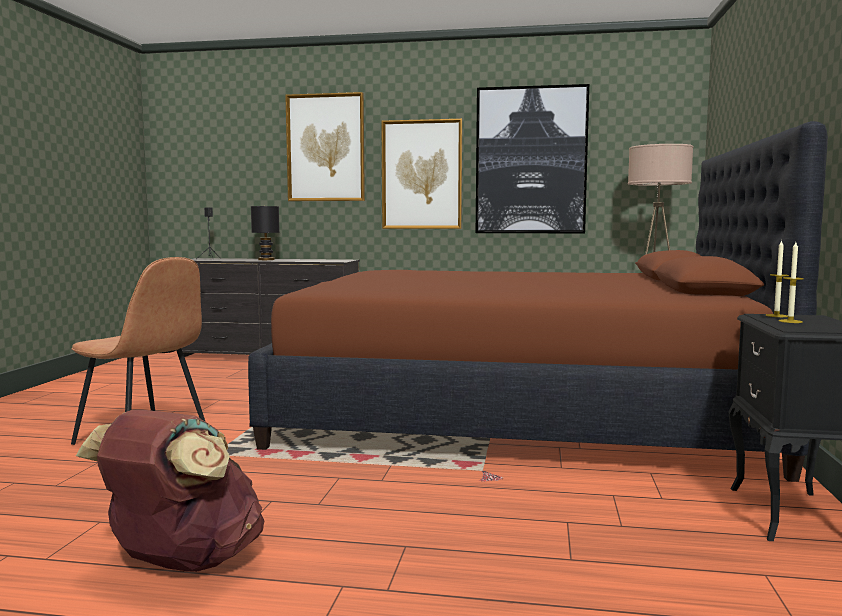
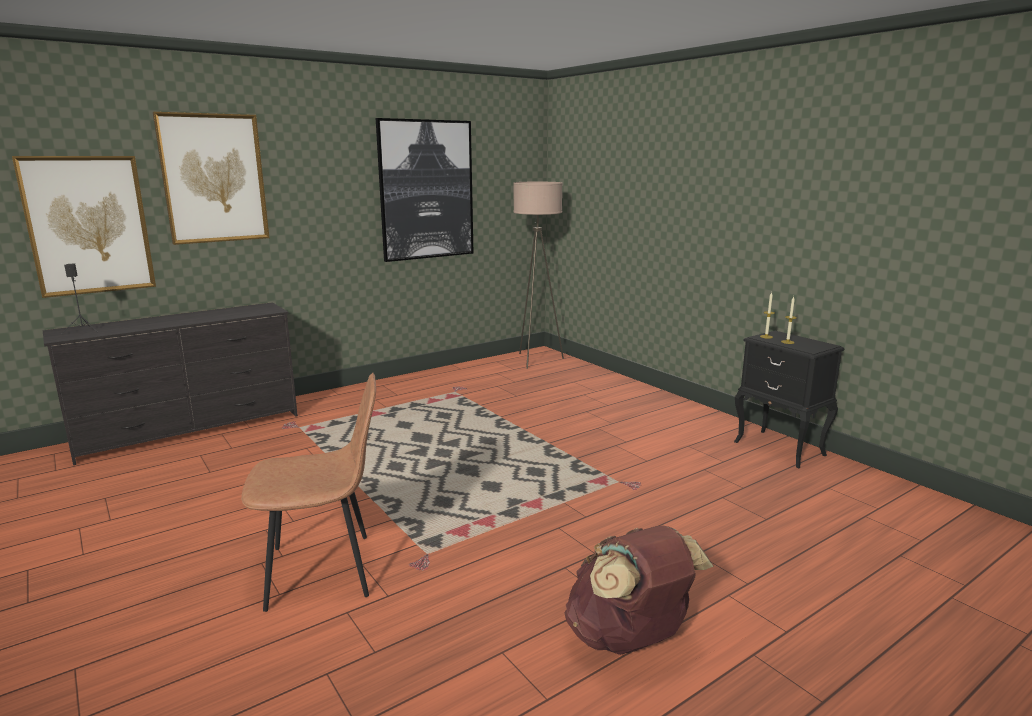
camera: 45 degrees left, 10 degrees up
(266, 259) = (171, 320): black table lamp -> none
(422, 175) = (328, 206): picture -> picture (88, 225)
(517, 414) = (538, 425): brown bed -> none

